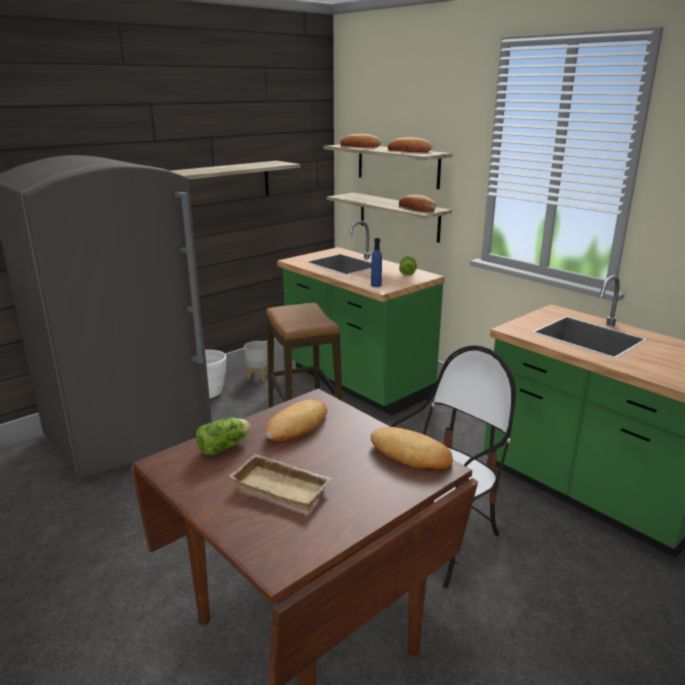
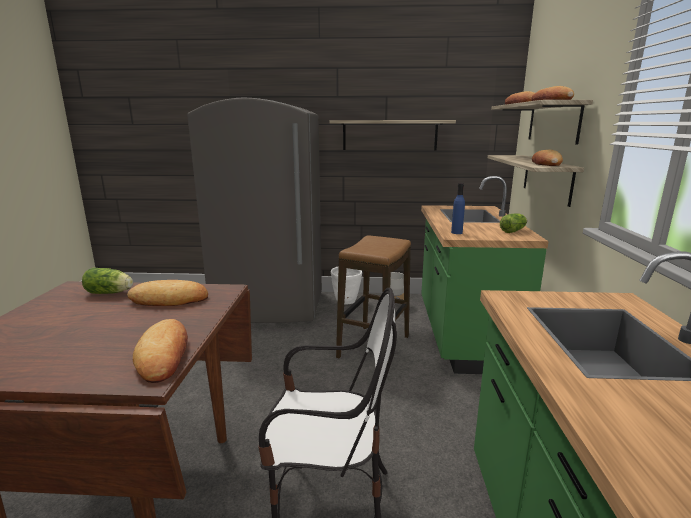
camera: 45 degrees right, 5 degrees down
(283, 486) = (59, 329): beige tray -> none

